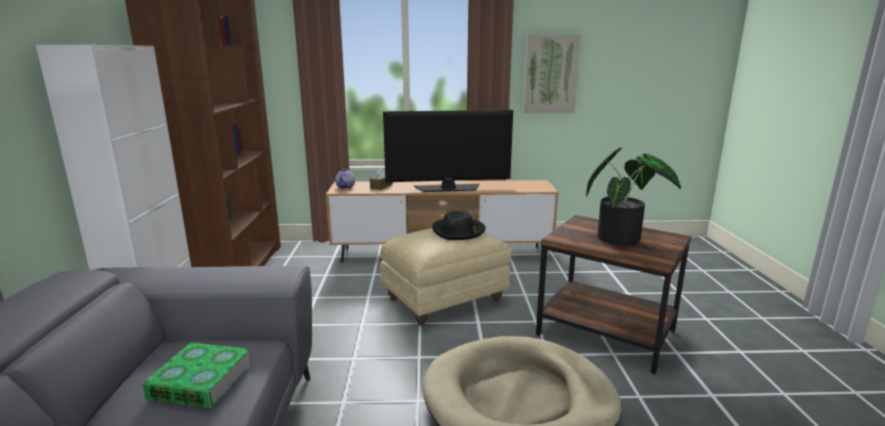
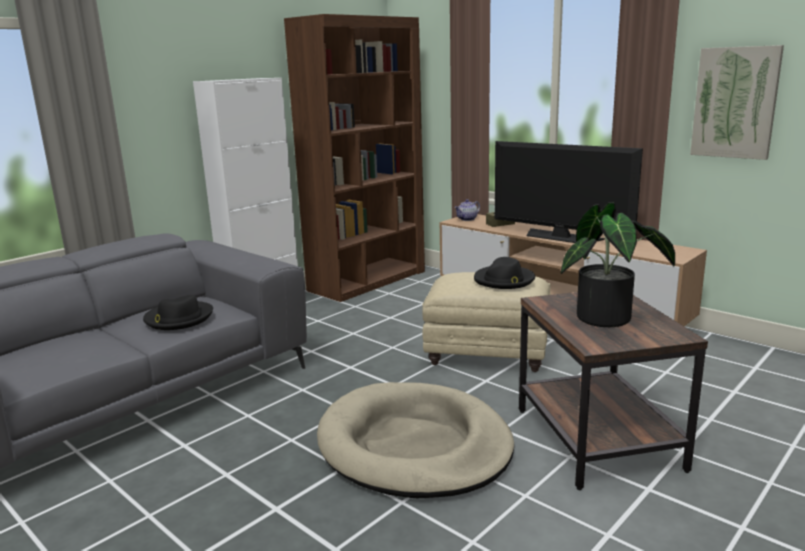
camera: 45 degrees right, 0 degrees up
(201, 381) = (178, 318): book -> black hat

